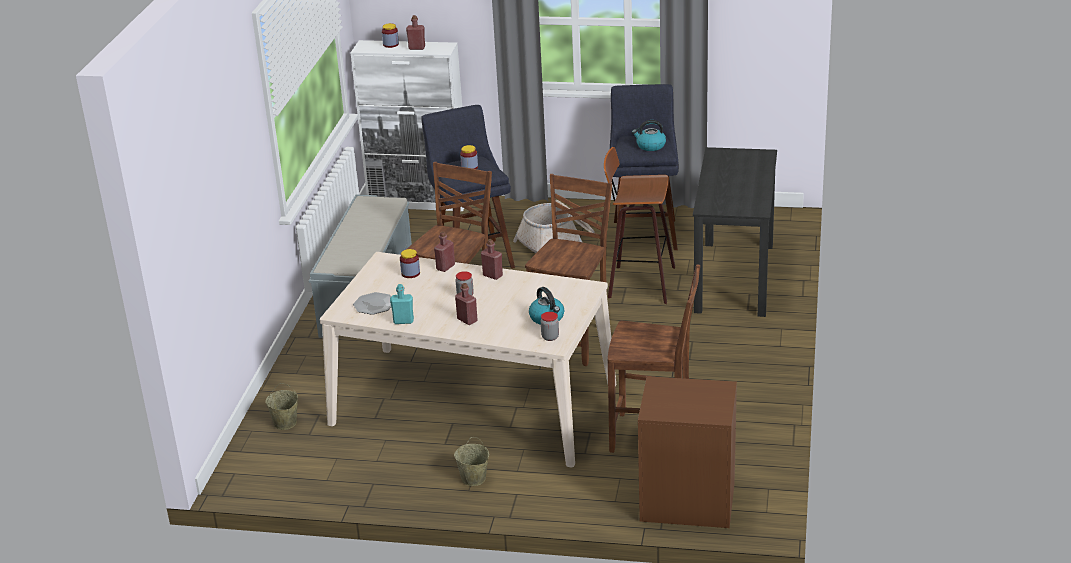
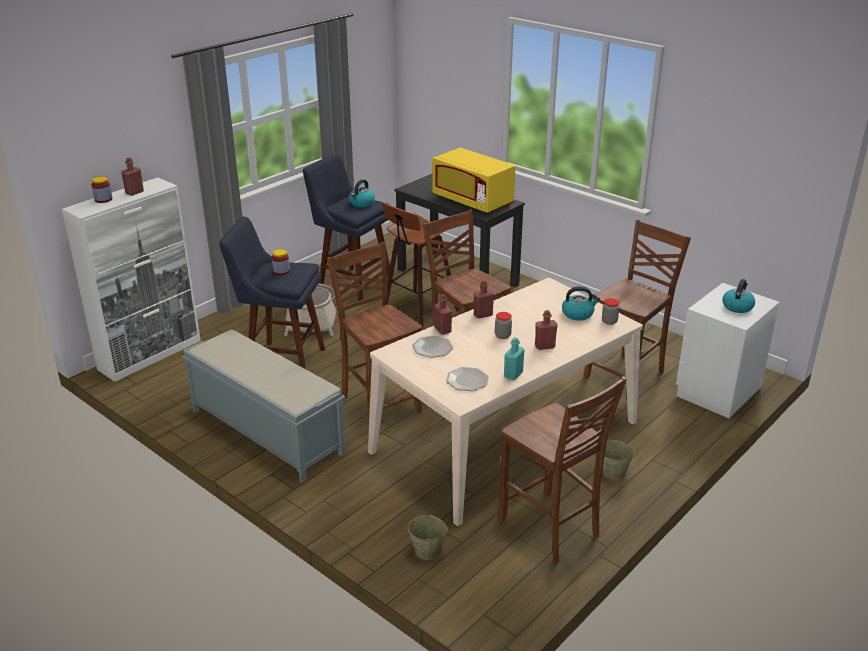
camera: 60 degrees left, 0 degrees up
(361, 471) = (550, 529): none -> brown chair
(410, 273) = (432, 348): jar -> plate
(686, 402) = (737, 306): none -> kettle
(687, 501) = (717, 391): brown nightstand -> white nightstand
(732, 191) = (473, 201): none -> yellow microwave

